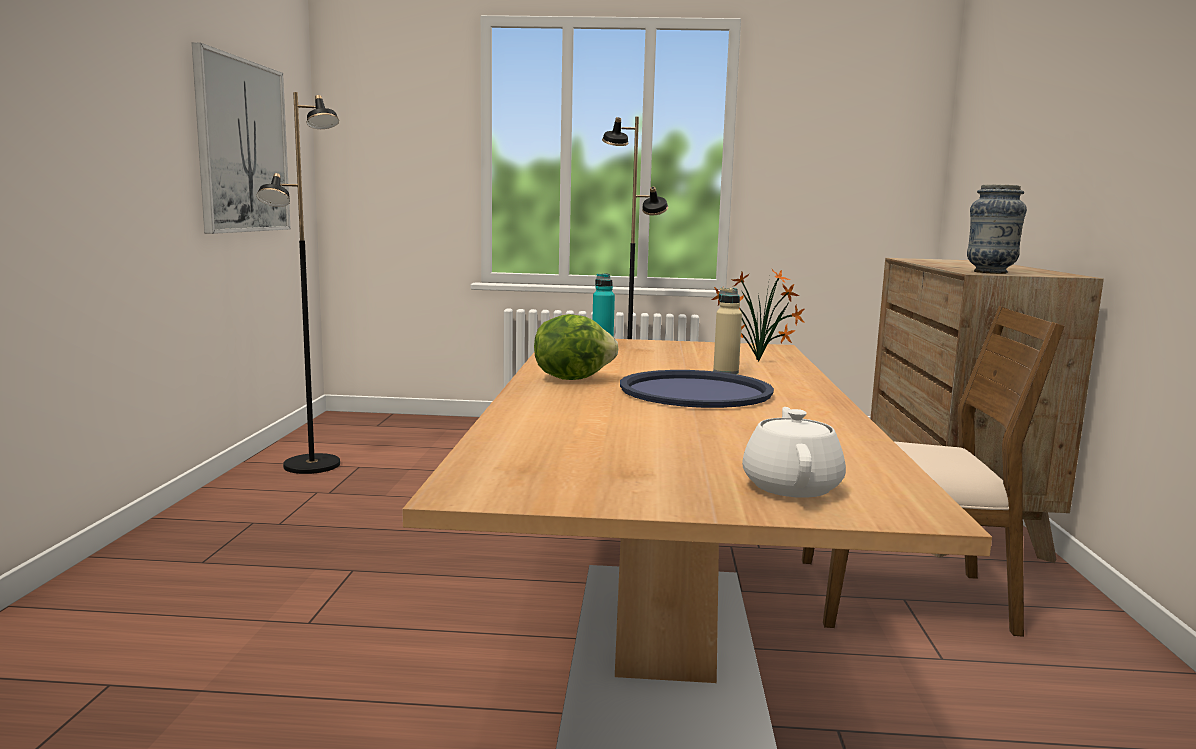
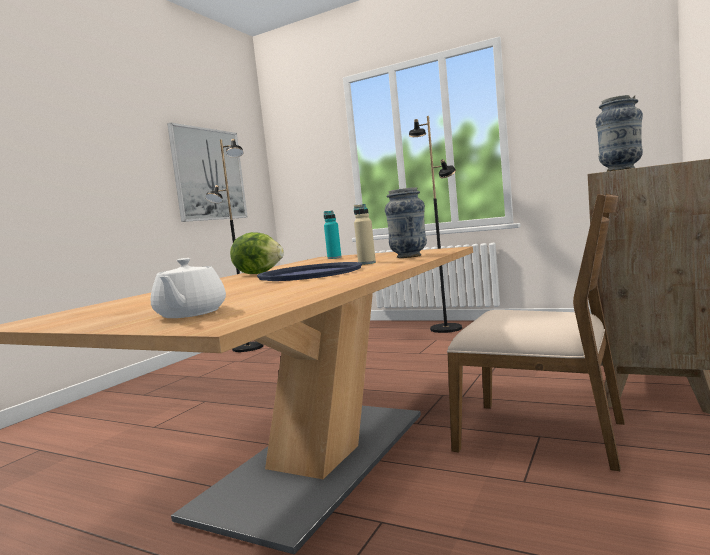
camera: 25 degrees right, 5 degrees down
(755, 361) = (409, 256): potted plant -> vase
(792, 486) = (190, 314): white teapot -> white teapot turned 150 degrees clockwise

